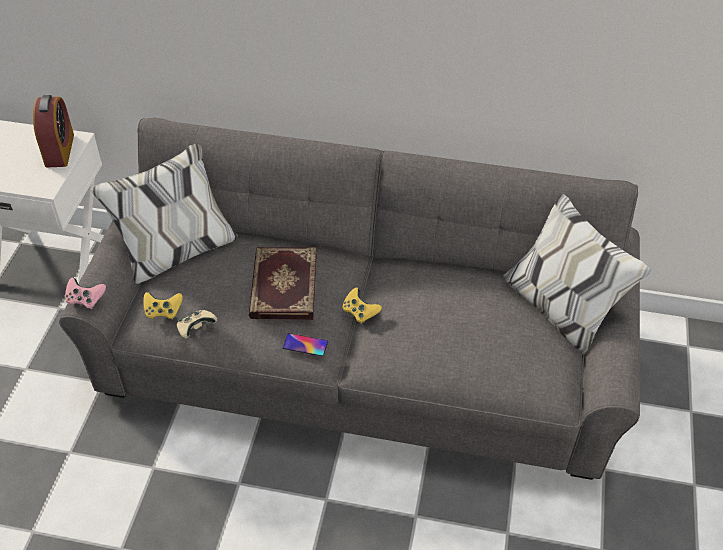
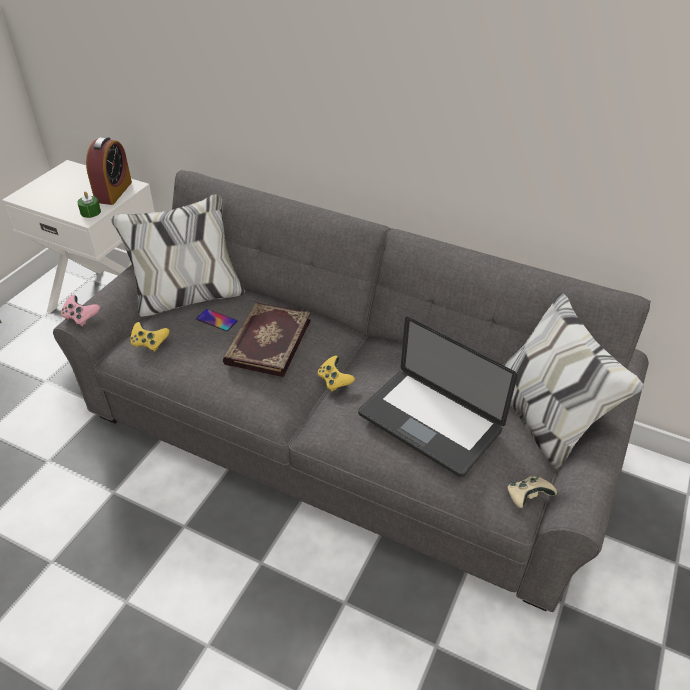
camera: 15 degrees right, 5 degrees down
(46, 180) = (90, 212): none -> green candle
(196, 329) = (171, 364): beige game controller -> beige game controller (527, 497)
(305, 345) = (267, 399): phone -> phone (216, 320)
(464, 335) = (429, 422): none -> laptop

